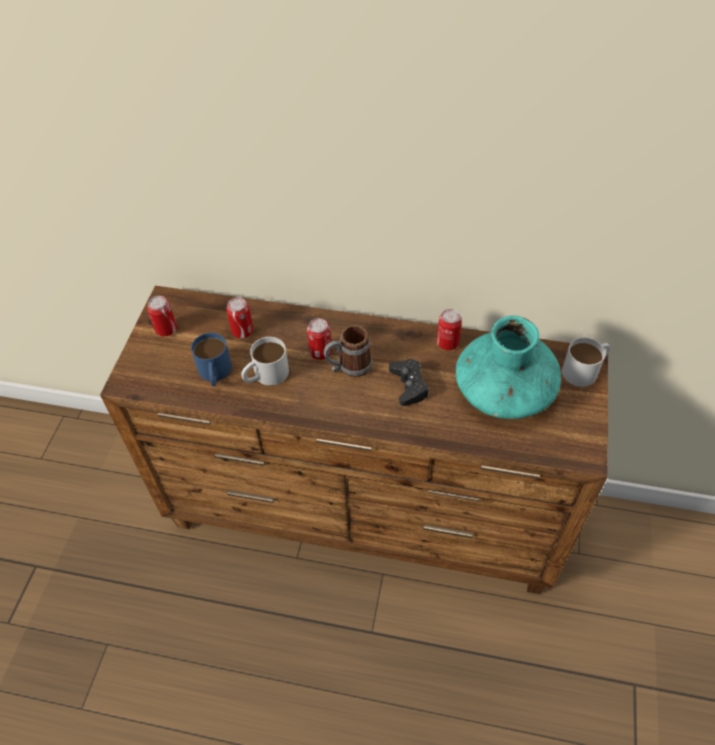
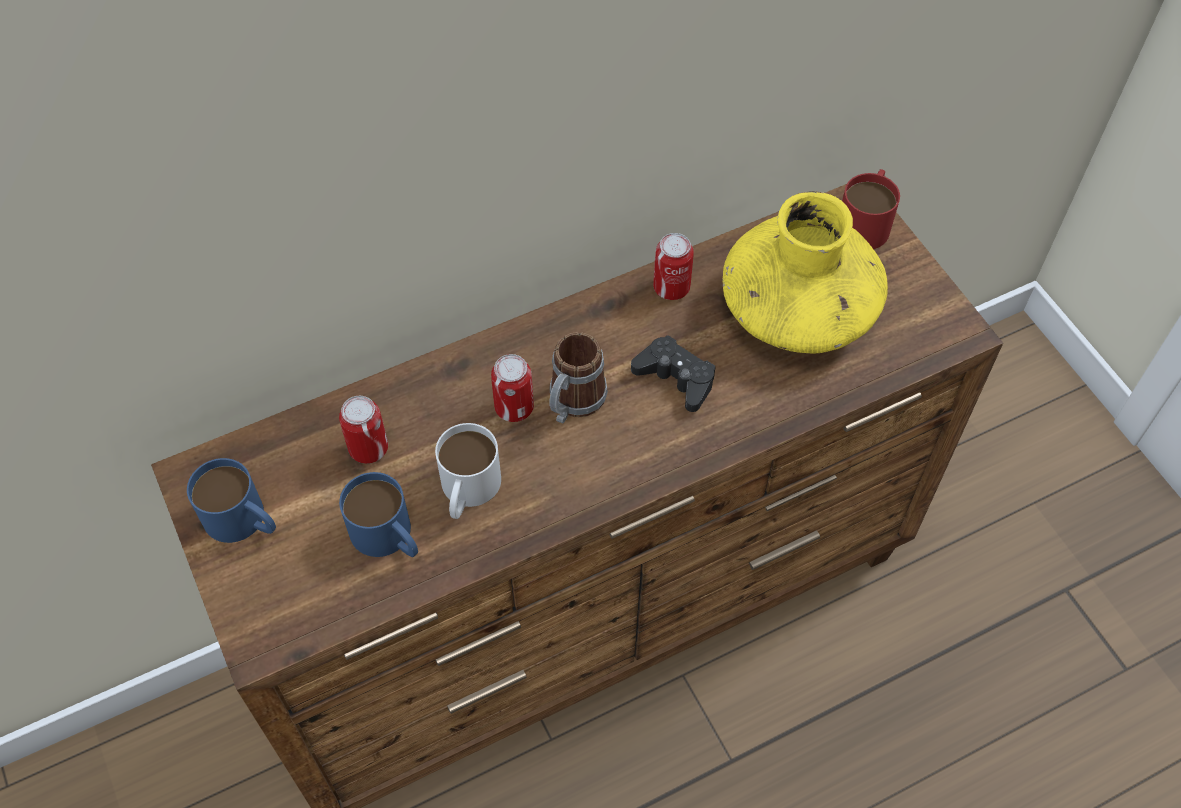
camera: 40 degrees left, 5 degrees up
(166, 329) = (243, 521): can -> blue mug
(504, 391) = (798, 310): turquoise vase -> yellow vase
(585, 369) = (866, 221): white mug -> red mug

